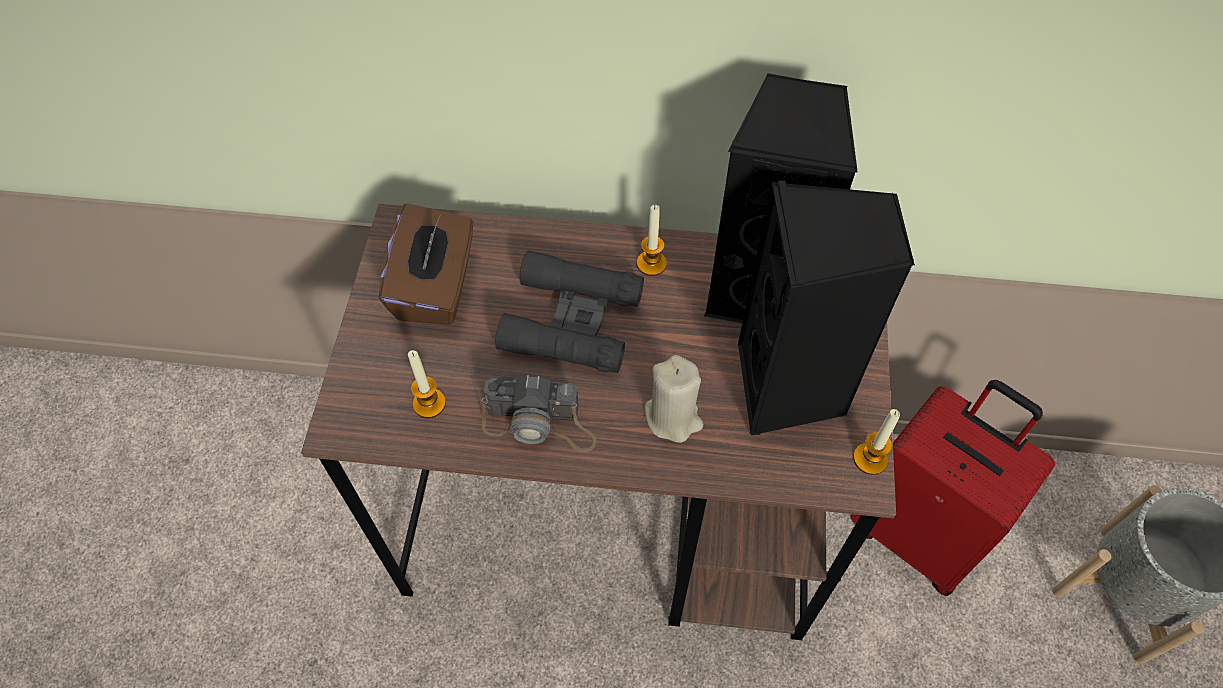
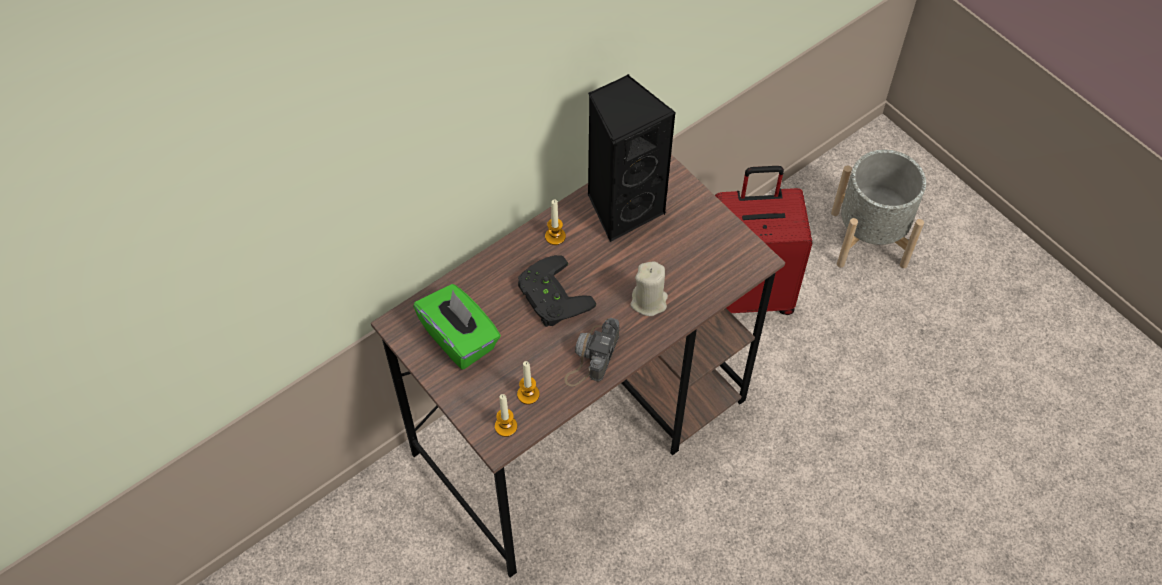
camera: 45 degrees left, 0 degrees up
(436, 287) = (460, 338): brown tissue box -> green tissue box
(539, 423) = (592, 357): camera -> camera turned 150 degrees clockwise
(572, 321) = (549, 297): black binoculars -> black game controller
(790, 388) = (685, 243): black speaker -> none
(870, 459) = (751, 247): candle -> candle (506, 426)

